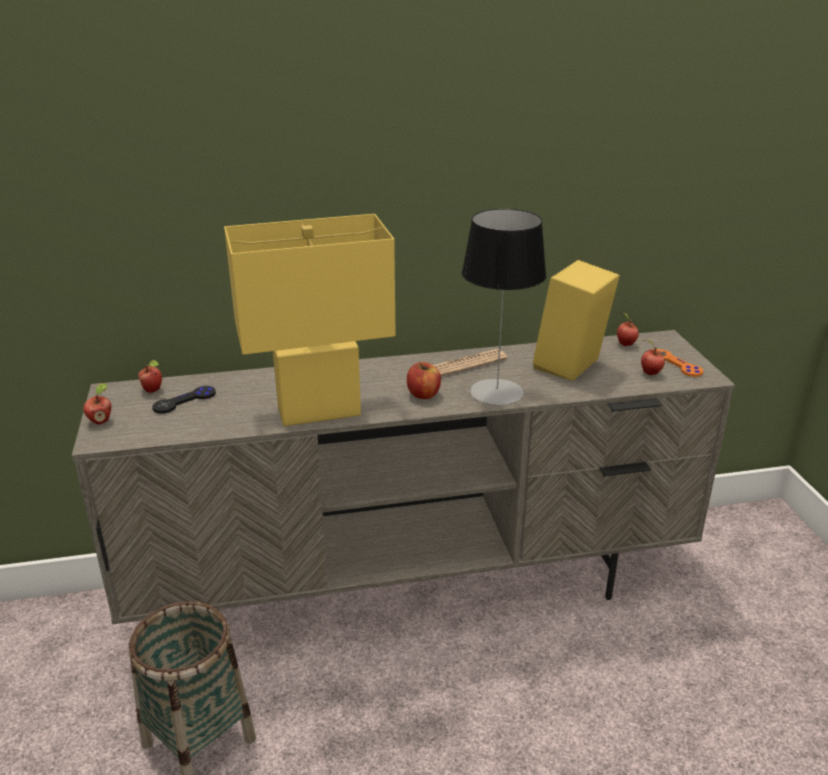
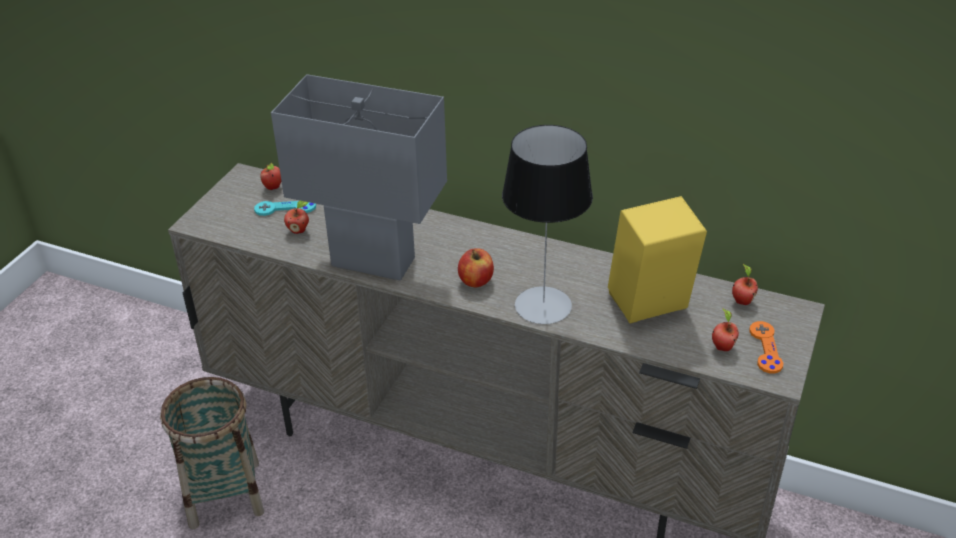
camera: 35 degrees right, 10 degrees up
(101, 421) = (212, 204): apple -> apple (299, 230)
(184, 401) = (285, 208): black game controller -> turquoise game controller
(319, 411) = (373, 262): yellow table lamp -> grey table lamp
(465, 364) = (550, 262): newspaper -> none

